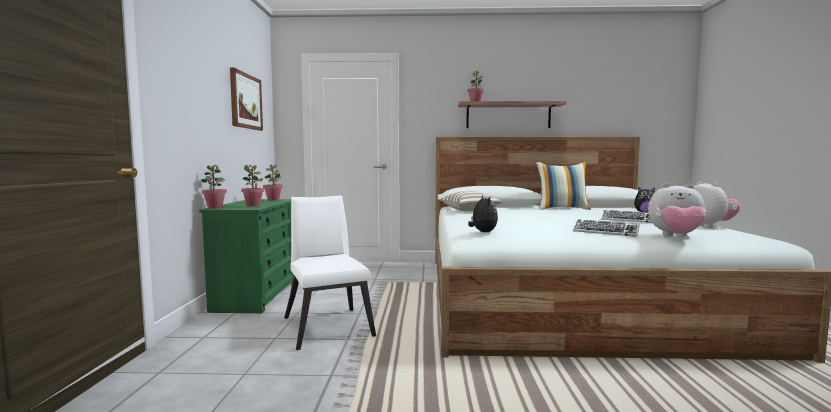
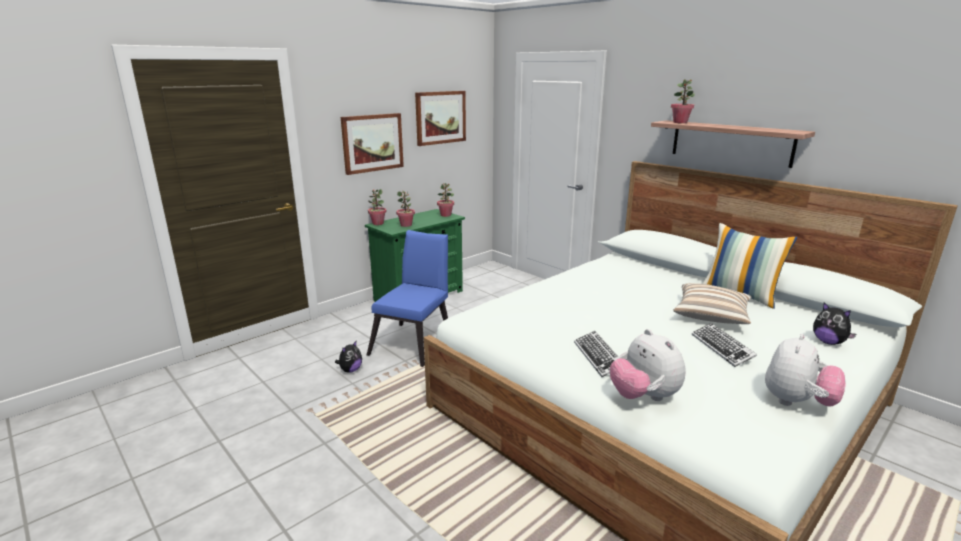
camera: 45 degrees right, 15 degrees up
(201, 110) = (372, 143): none -> picture
(328, 324) = (415, 342): white chair -> blue chair
(470, 210) = (611, 268): pillow -> pillow (711, 316)
(482, 232) = (487, 313): plush toy -> plush toy (350, 370)

